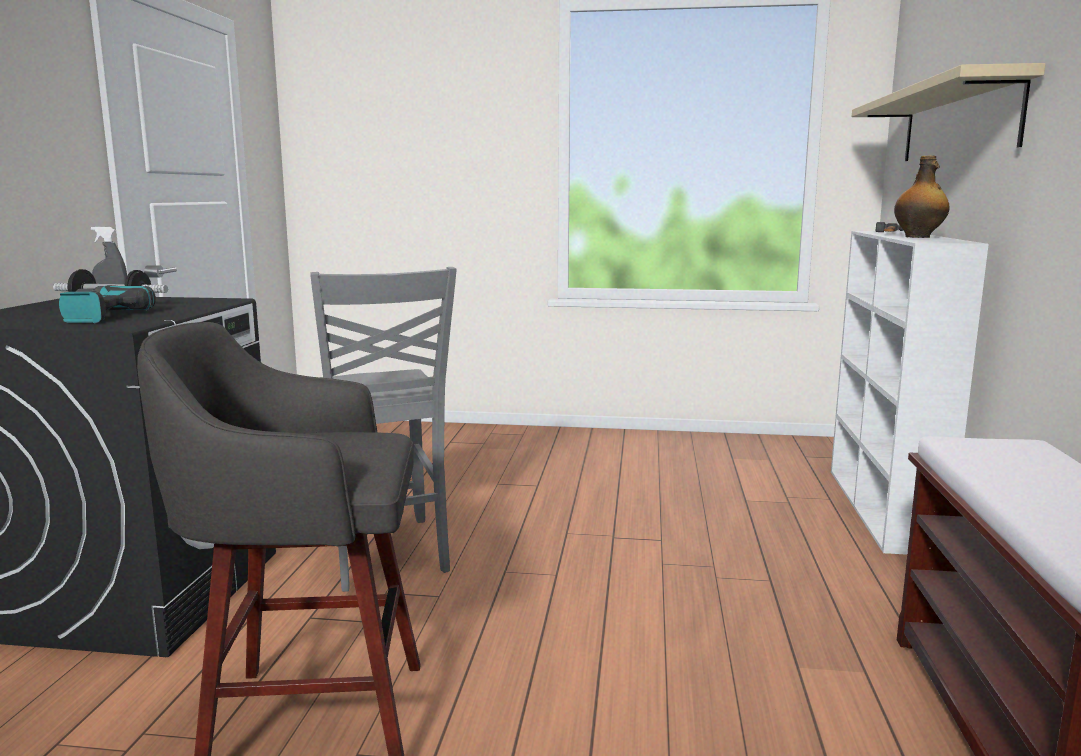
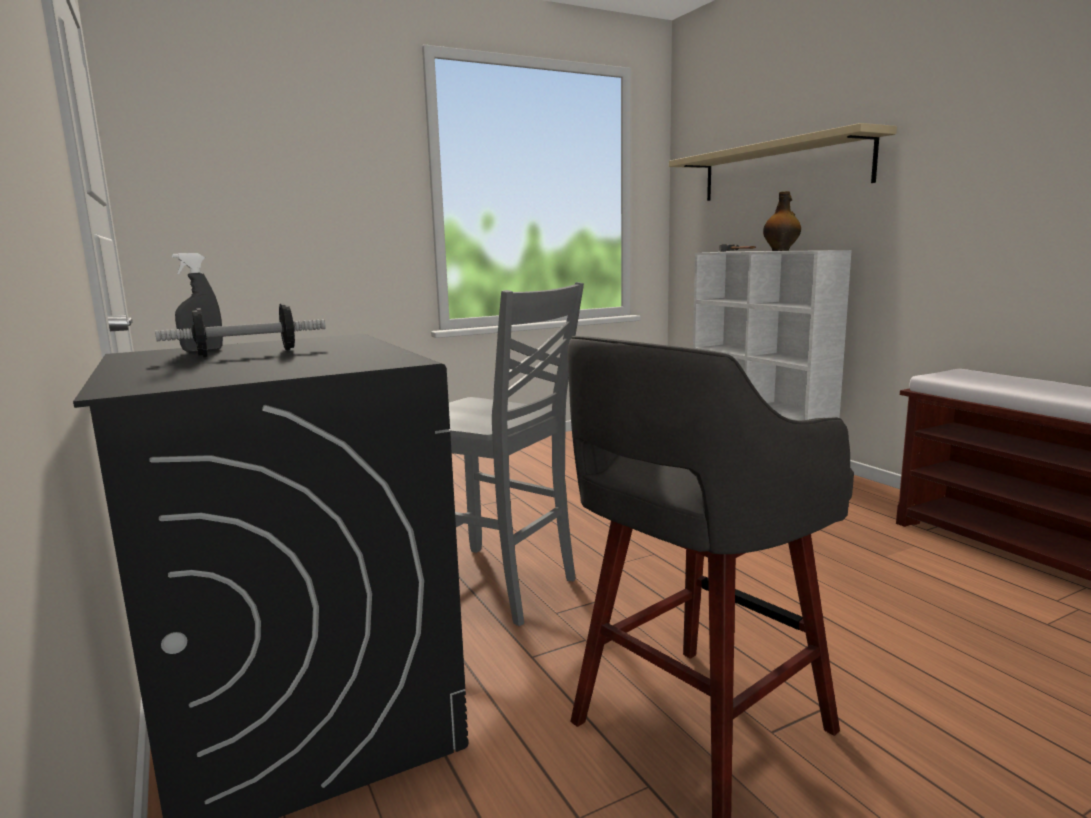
camera: 35 degrees left, 0 degrees up
(97, 316) = (305, 360): power drill -> none

